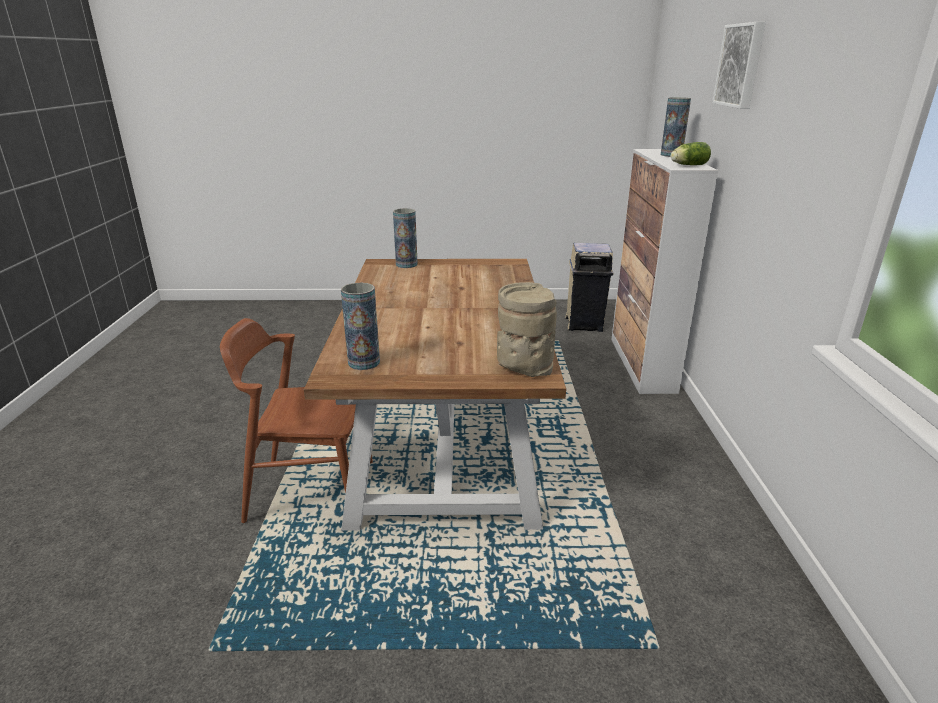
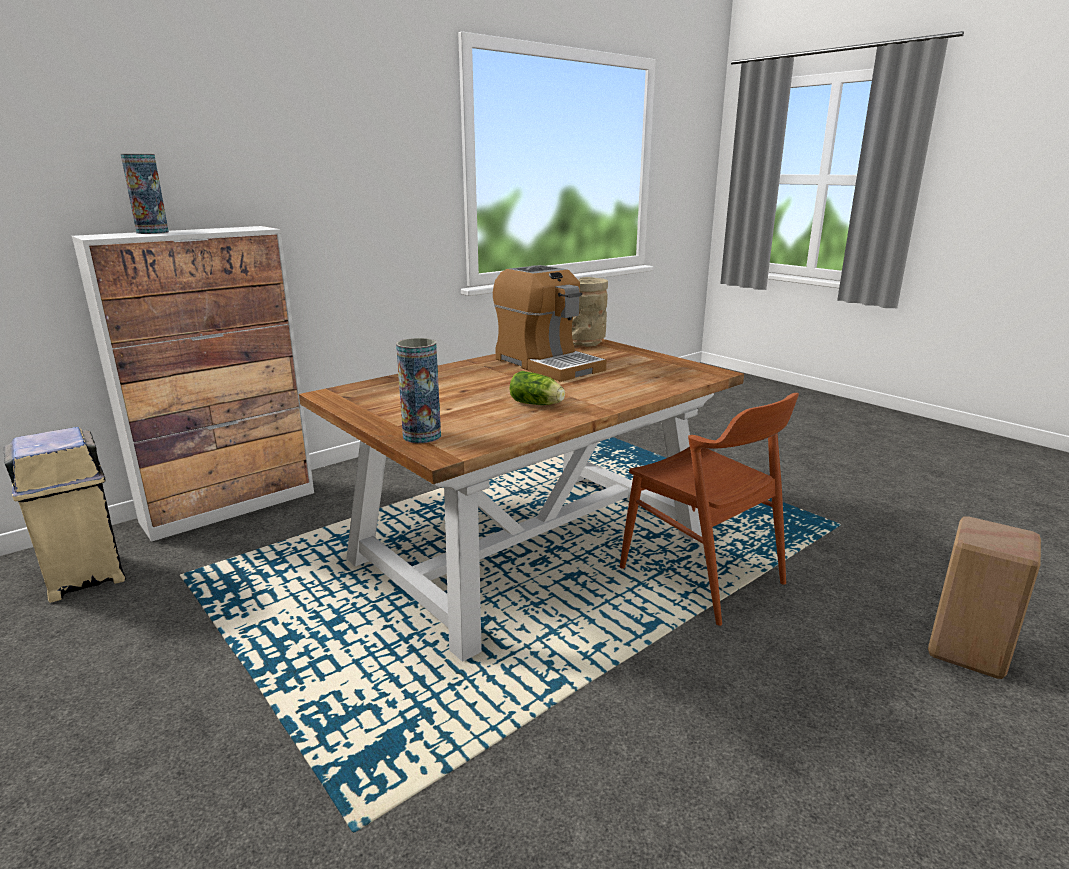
camera: 130 degrees left, 5 degrees down
(84, 539) = (965, 650): none -> beige stool
(364, 362) = (678, 372): vase -> none
(478, 327) = (547, 364): none -> coffee machine
(687, 165) = (241, 228): lettuce -> lettuce (538, 404)
(741, 65) = (229, 114): picture -> none

